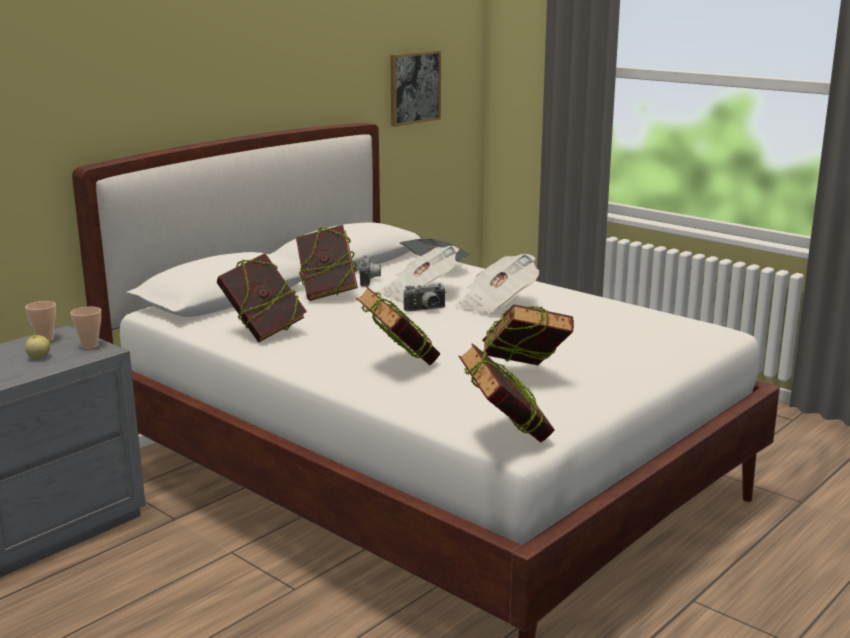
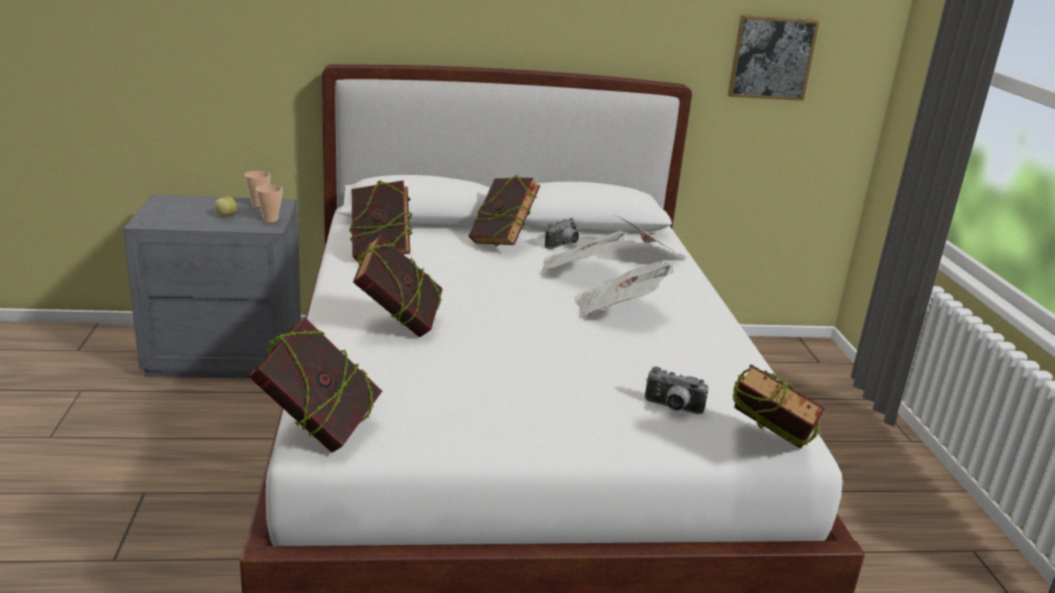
camera: 40 degrees right, 5 degrees up
(426, 310) = (544, 289): camera -> camera (672, 408)
(524, 375) = (469, 385): book -> book (766, 453)

